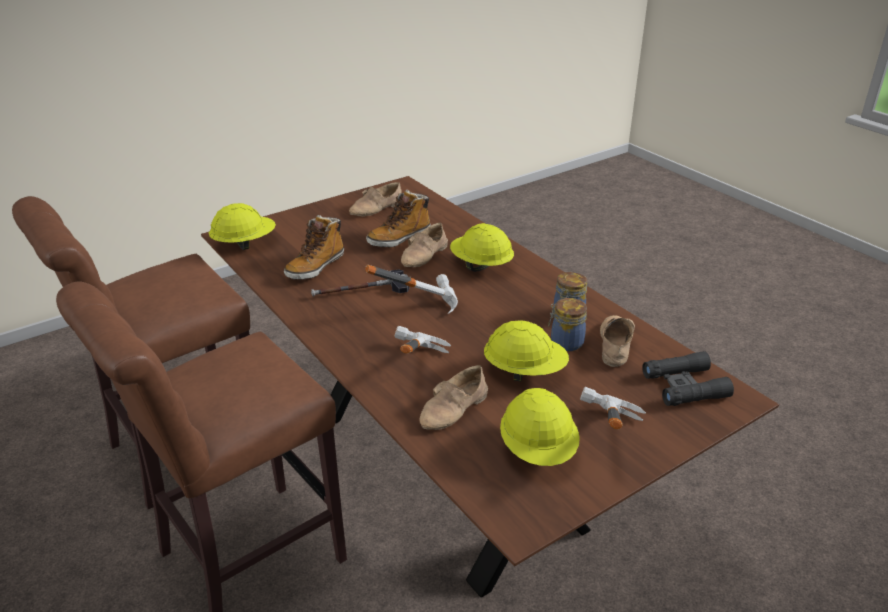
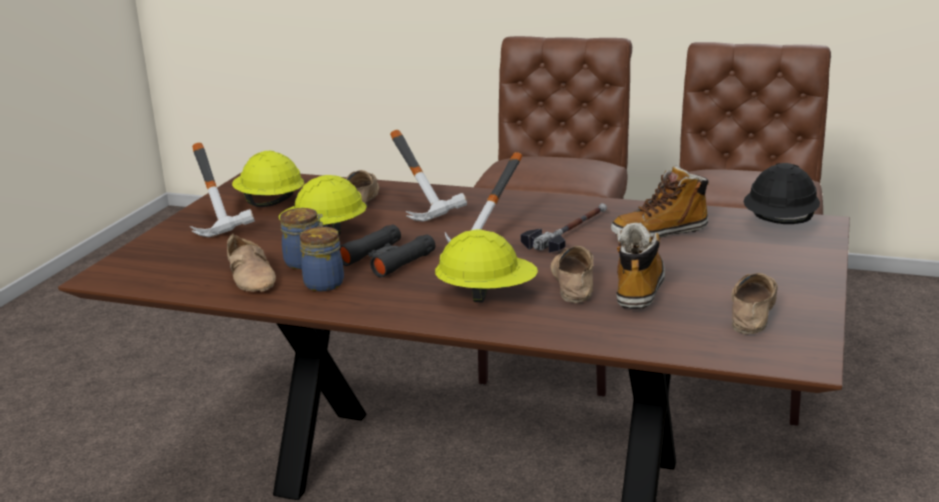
camera: 145 degrees right, 10 degrees down
(244, 244) = (780, 224): yellow hard hat -> black hard hat
(315, 267) = (660, 233): boot -> boot turned 105 degrees counterclockwise
(685, 386) = (160, 269): black binoculars -> black binoculars (387, 259)

